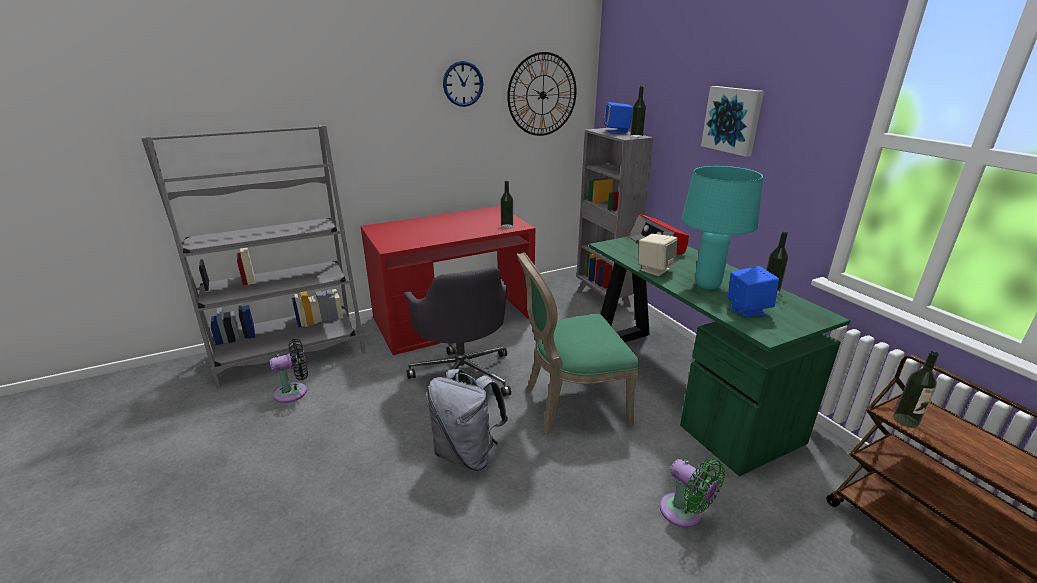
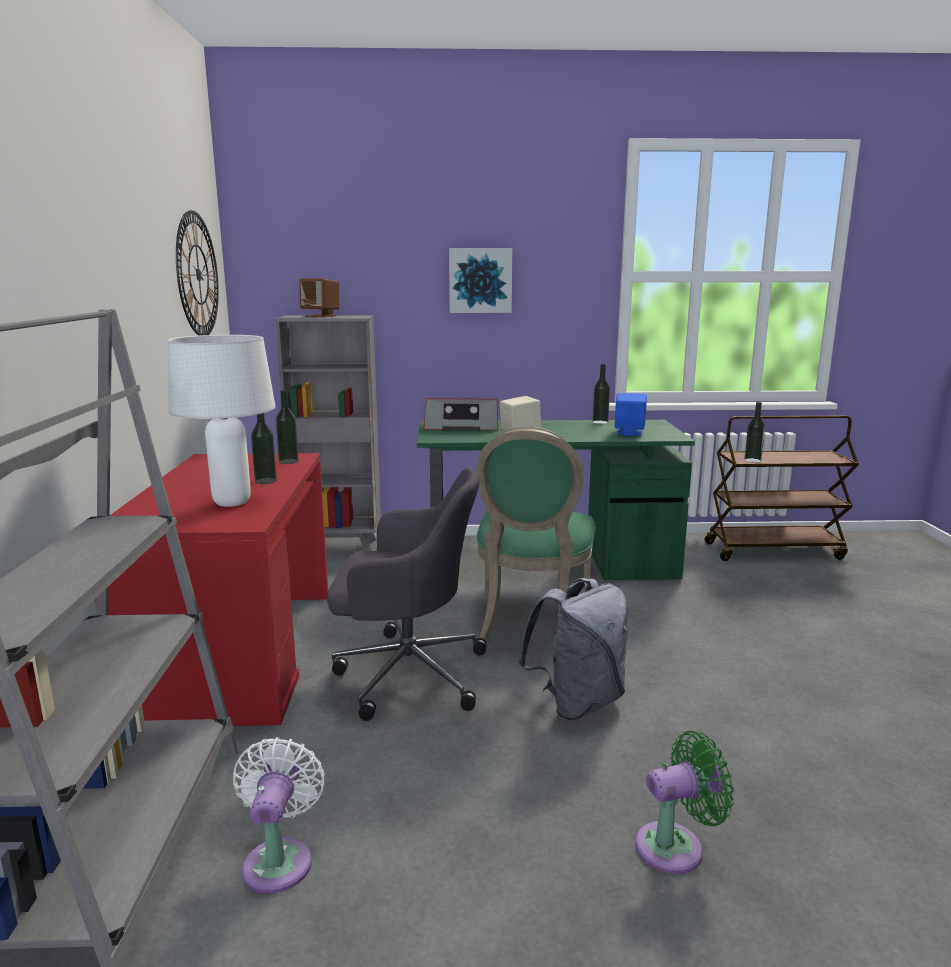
camera: 65 degrees left, 10 degrees down
(294, 392) = (279, 859): black fan -> white fan
(419, 236) = (231, 503): none -> white table lamp
(463, 84) = (144, 251): wall clock -> none
(617, 132) = (321, 316): blue speaker -> brown speaker
(636, 136) = (357, 315): bottle -> bottle (265, 481)
(685, 513) = (717, 612): green fan -> green fan (676, 846)
(707, 285) = (572, 432): turquoise table lamp -> none

